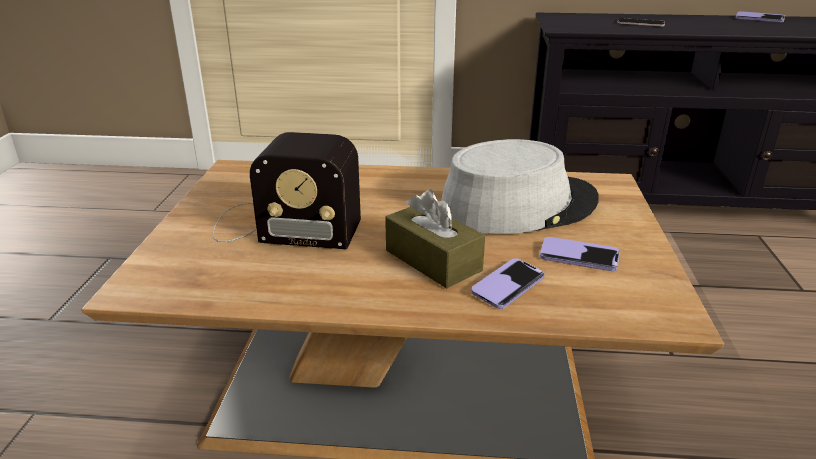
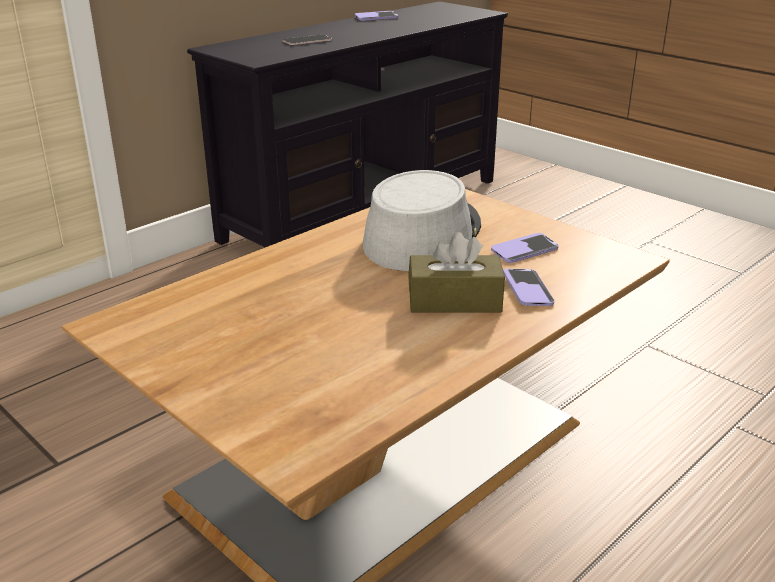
camera: 50 degrees left, 0 degrees up
(281, 225) = (288, 341): radio -> none

